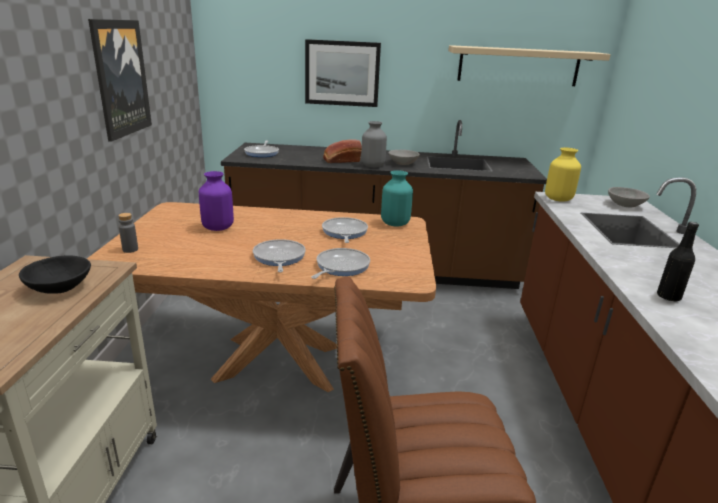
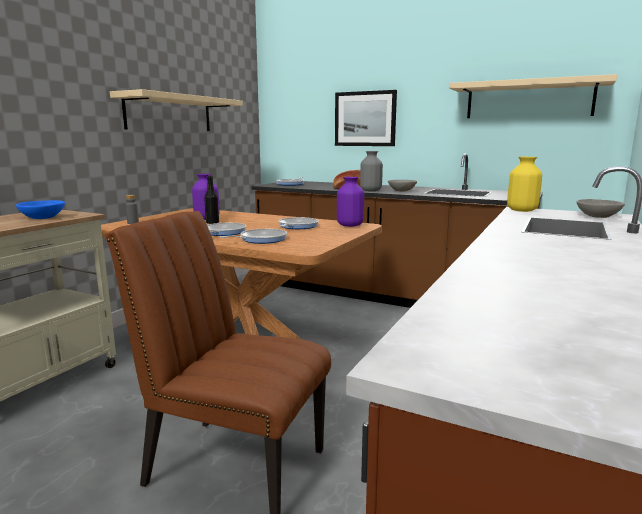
camera: 25 degrees right, 10 degrees down
(60, 288) = (43, 218): black bowl -> blue bowl
(120, 78) = (169, 113): picture -> beige shelf
(395, 223) = (349, 225): turquoise vase -> purple vase
(668, 297) = (511, 257): black bottle -> black bottle (212, 223)

